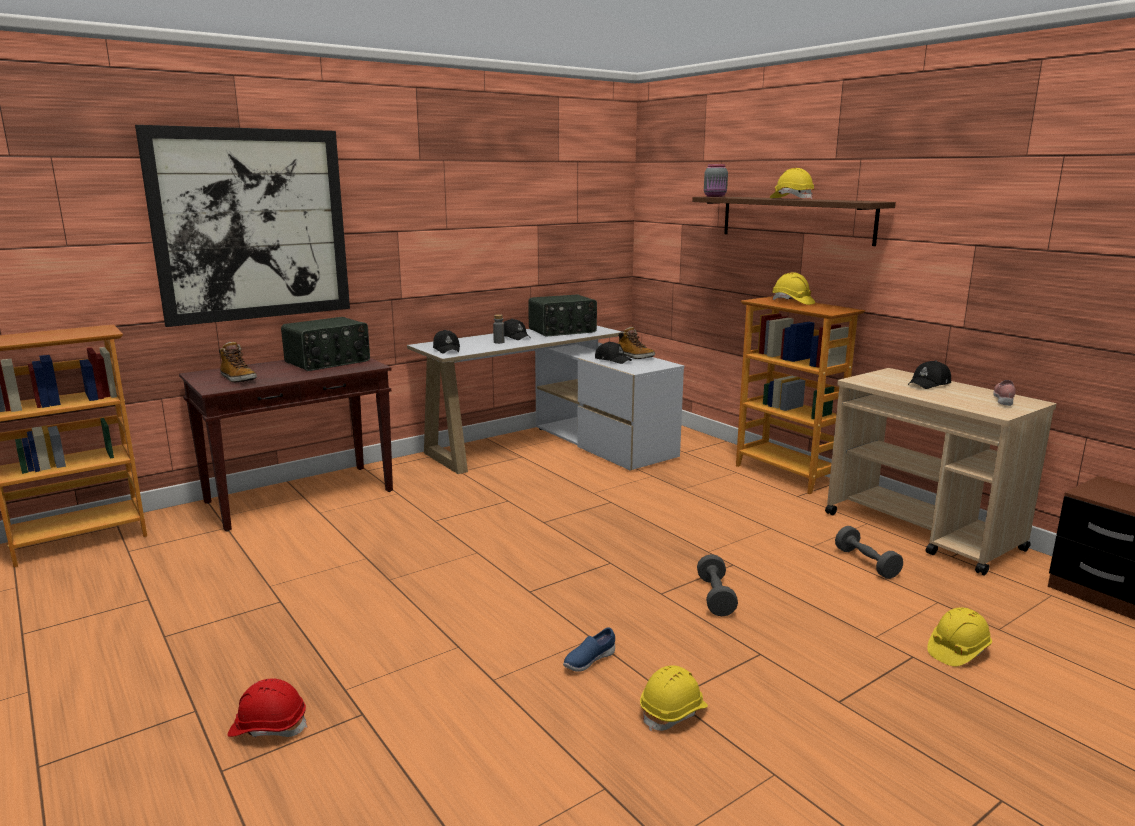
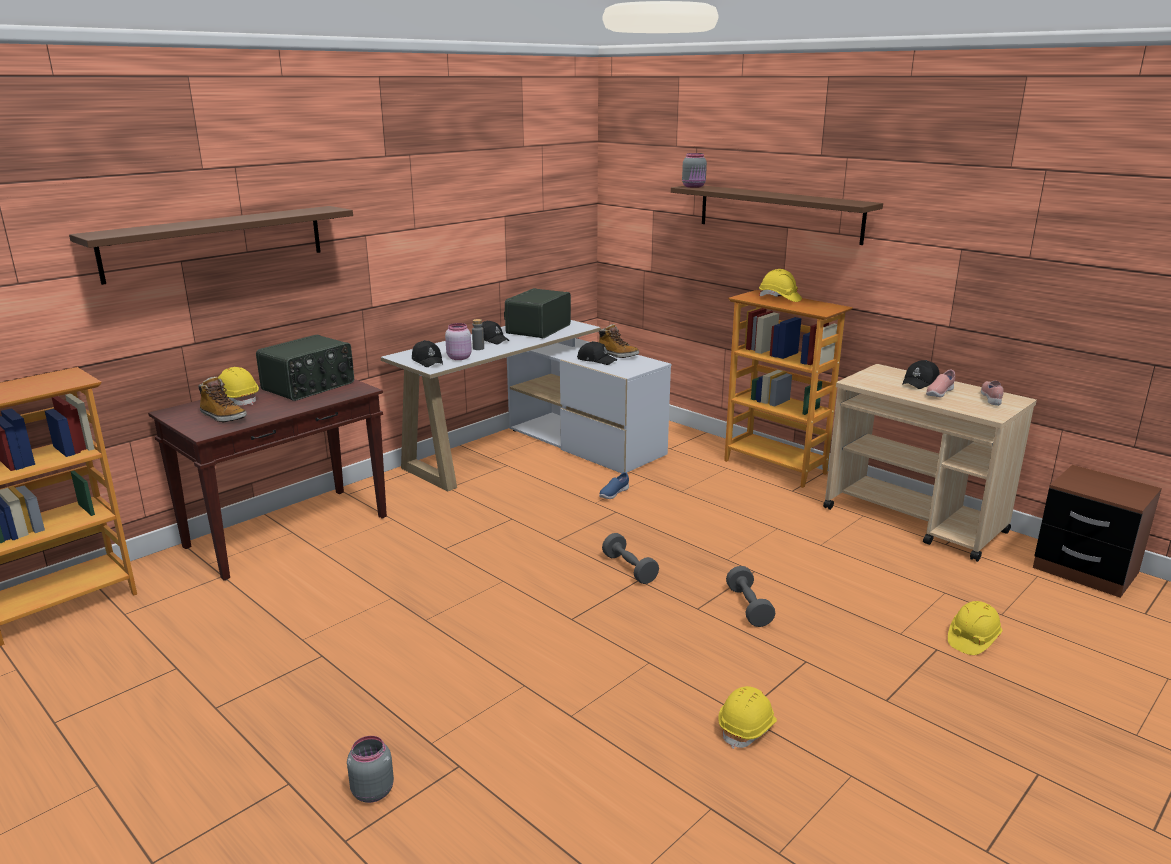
camera: 10 degrees left, 5 degrees up
(251, 225) = (216, 243): picture -> brown shelf
(268, 727) = (372, 791): red hard hat -> grey jar
(476, 348) = (458, 357): none -> pink jar
(563, 331) = (537, 329): radio -> radio turned 150 degrees clockwise
(588, 661) = (654, 686): blue shoe -> blue shoe (613, 494)
(791, 199) = (777, 195): yellow hard hat -> yellow hard hat (237, 399)
(866, 563) = (873, 558): grey dumbbell -> grey dumbbell (629, 569)
(946, 393) = (939, 393): none -> pink shoe

